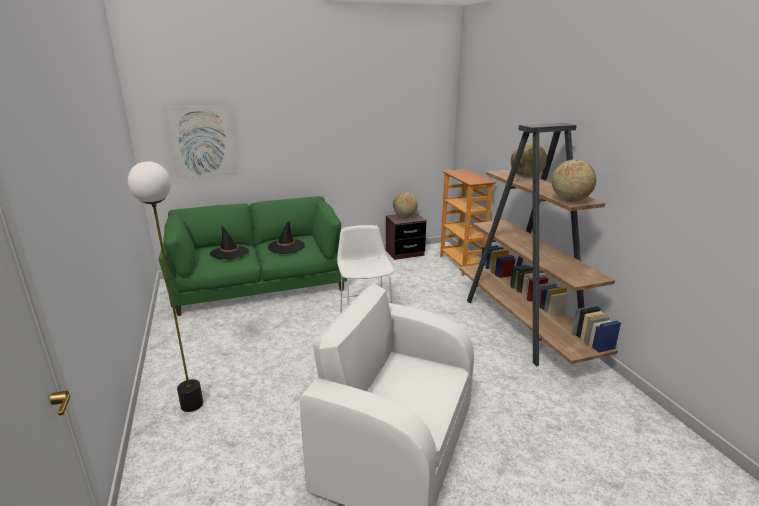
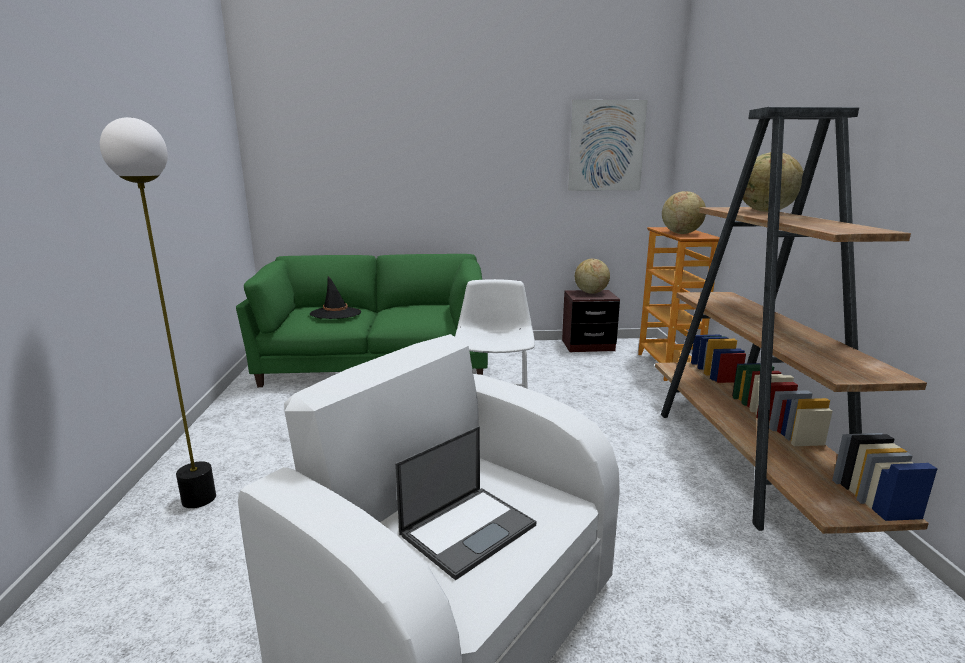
camera: 15 degrees right, 5 degrees down
(202, 142) = (325, 173): picture -> picture (606, 146)
(286, 247) = (410, 313): black hat -> none
(408, 393) = (469, 529): none -> laptop
(570, 200) = (837, 228): globe -> globe (681, 233)

